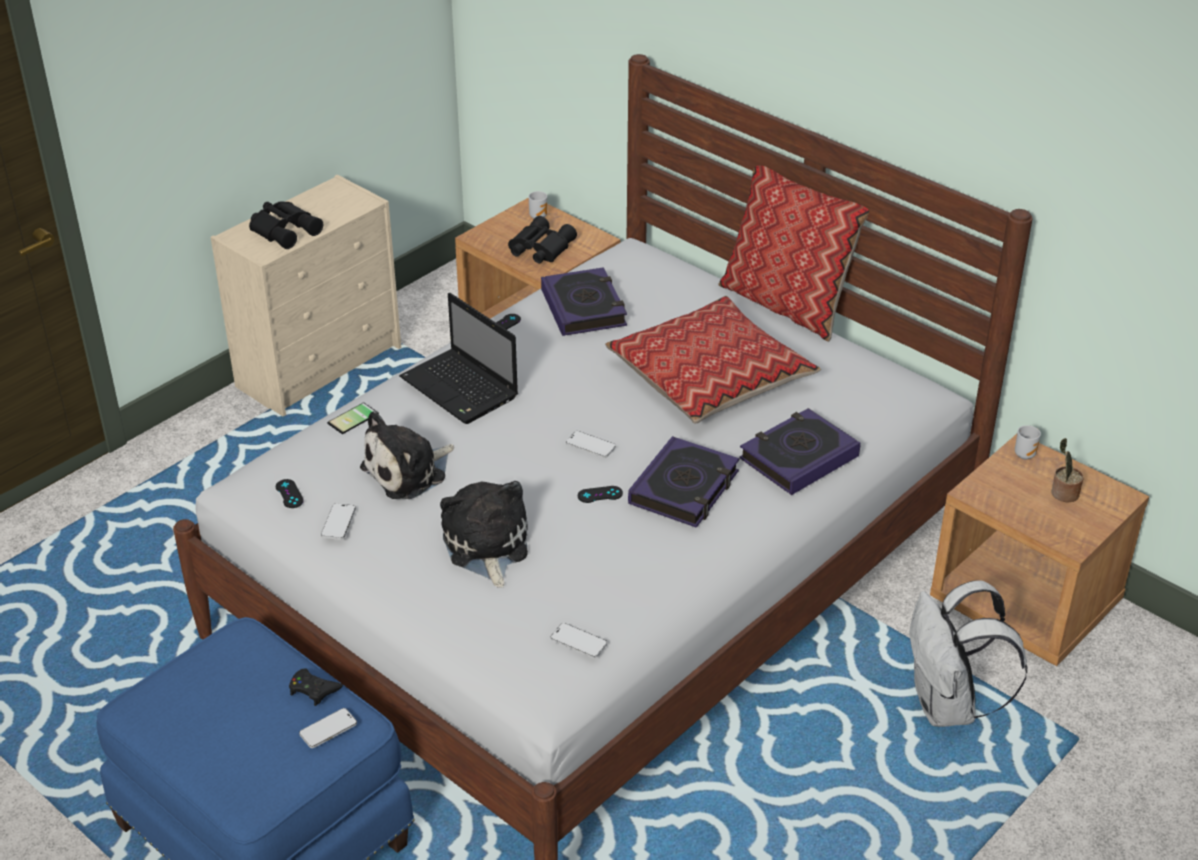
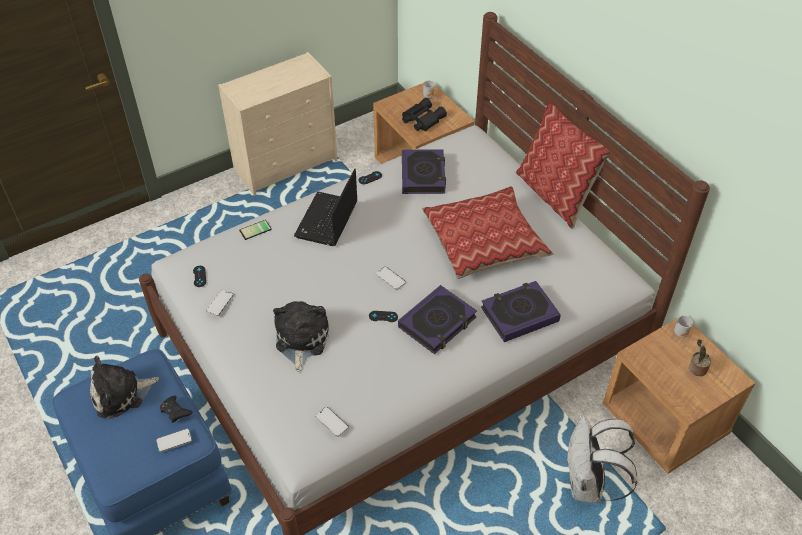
camera: 15 degrees right, 10 degrees up
(285, 230) = (263, 87): black binoculars -> none
(408, 472) = (274, 275): plush toy -> plush toy (121, 394)
(461, 389) = (327, 221): laptop -> laptop turned 45 degrees clockwise

